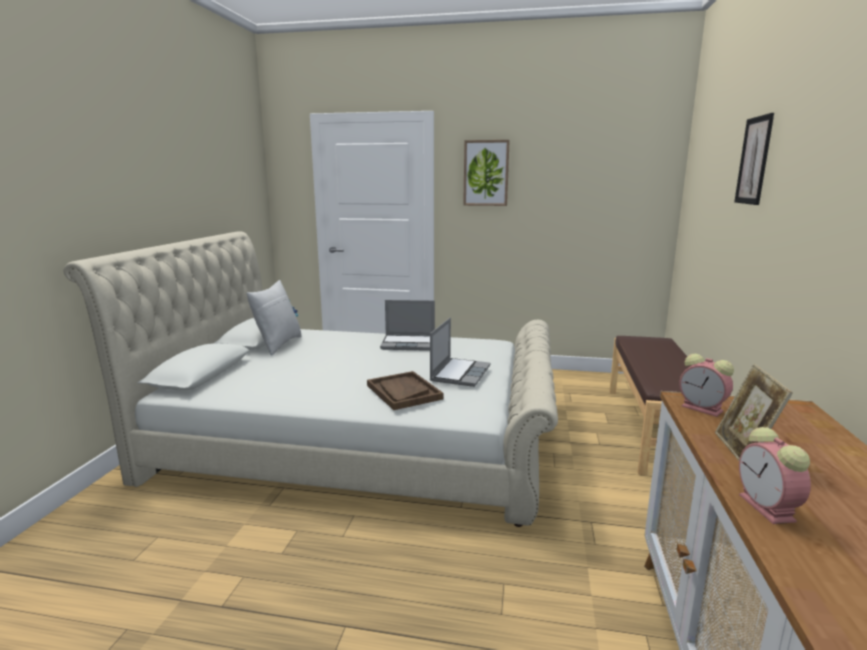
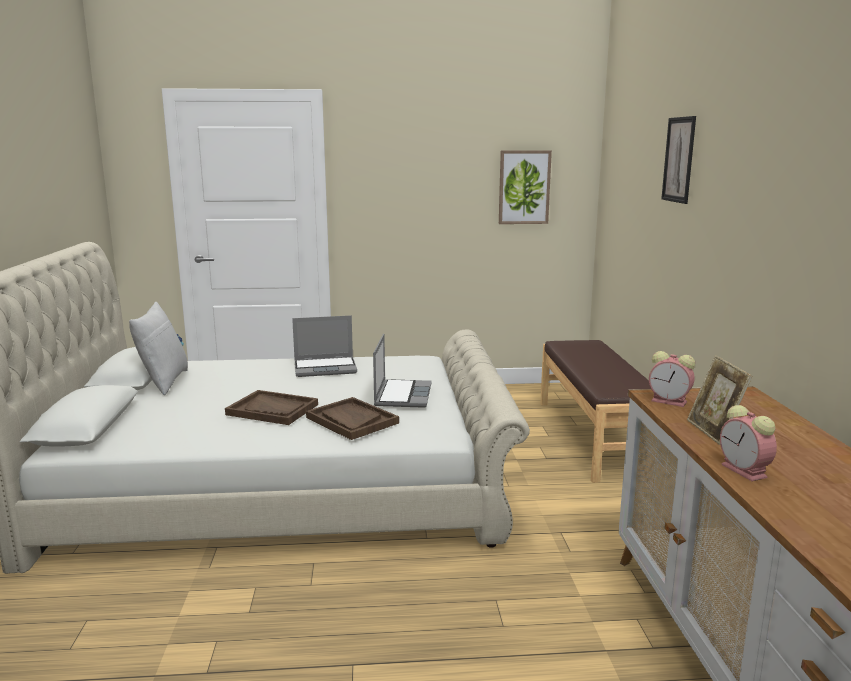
camera: 15 degrees left, 0 degrees up
(345, 376) = (273, 410): none -> brown tray
(486, 173) = (387, 163): picture -> picture (524, 187)

